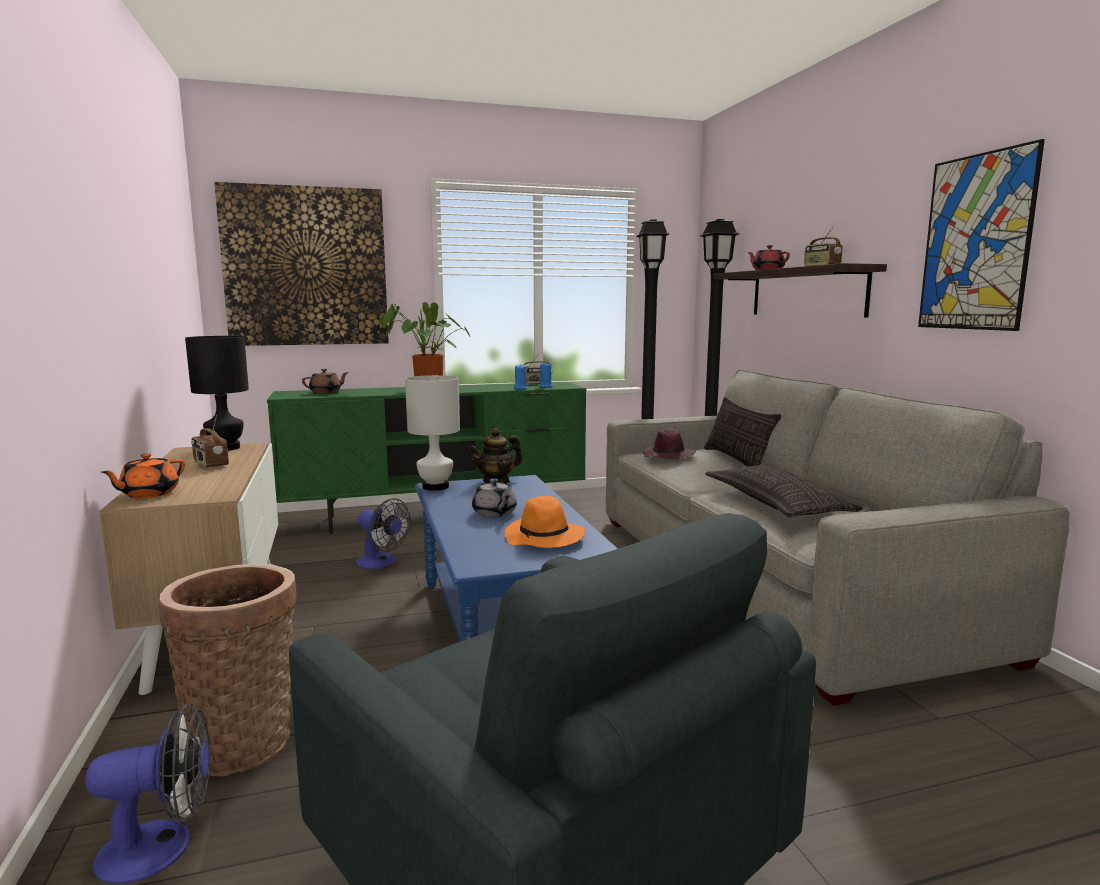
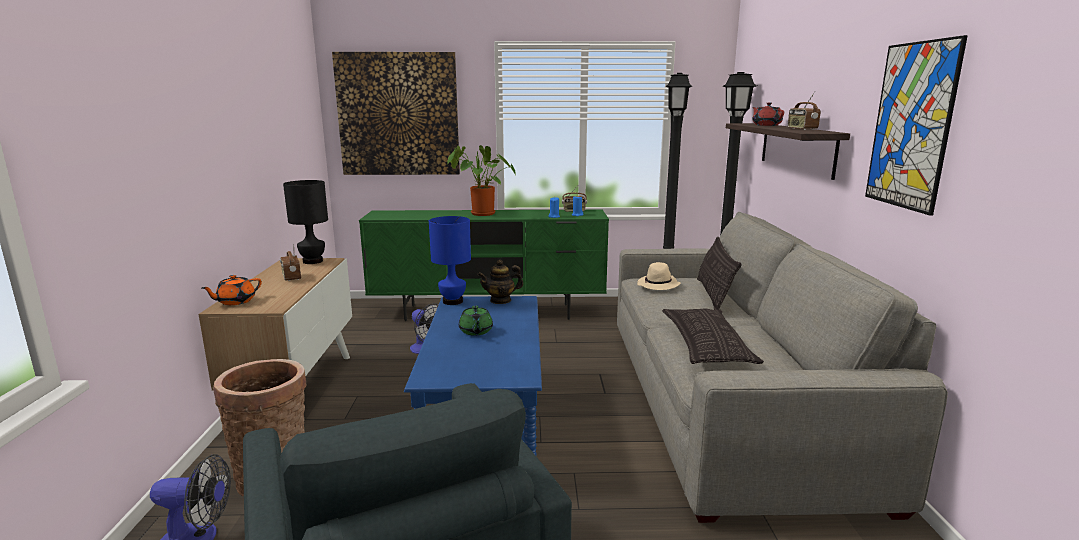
camera: 15 degrees right, 5 degrees up
(326, 392) = (405, 214): brown teapot -> none
(435, 487) = (452, 301): white table lamp -> blue table lamp
(494, 513) = (475, 331): grey teapot -> green teapot
(545, 538) = (493, 359): orange hat -> none
(669, 456) = (658, 285): purple hat -> beige hat

